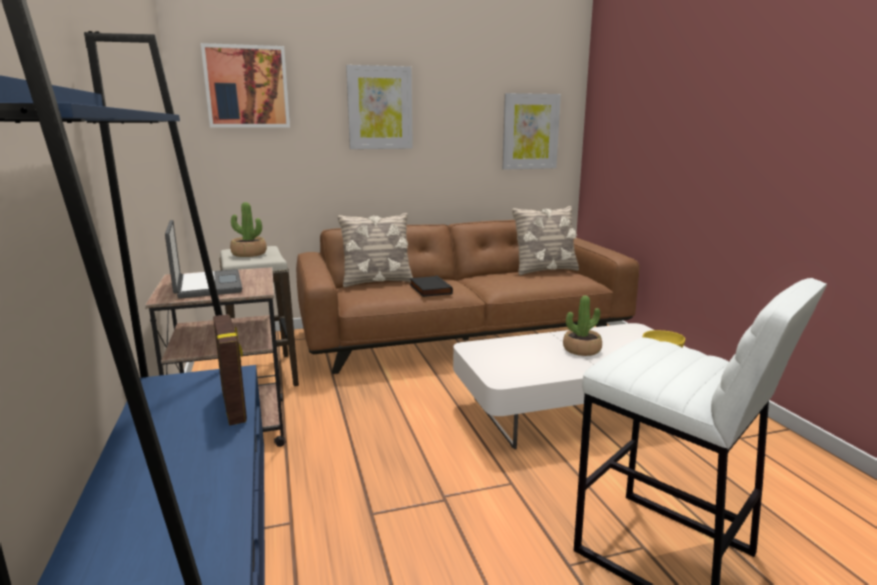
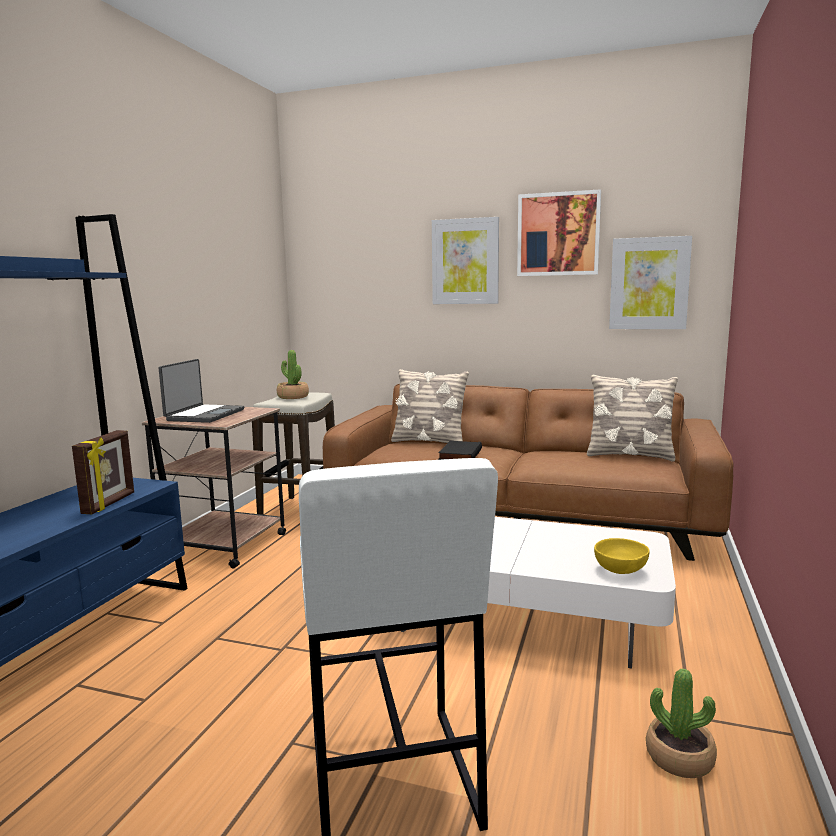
camera: 35 degrees right, 5 degrees down
(247, 87) = (344, 247): picture -> picture (558, 234)
(581, 350) = (530, 544): potted plant -> potted plant (679, 758)

